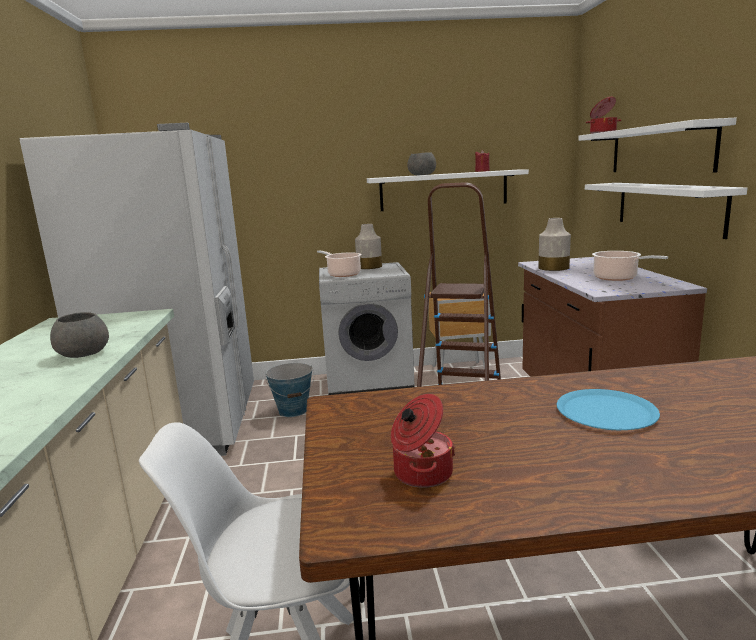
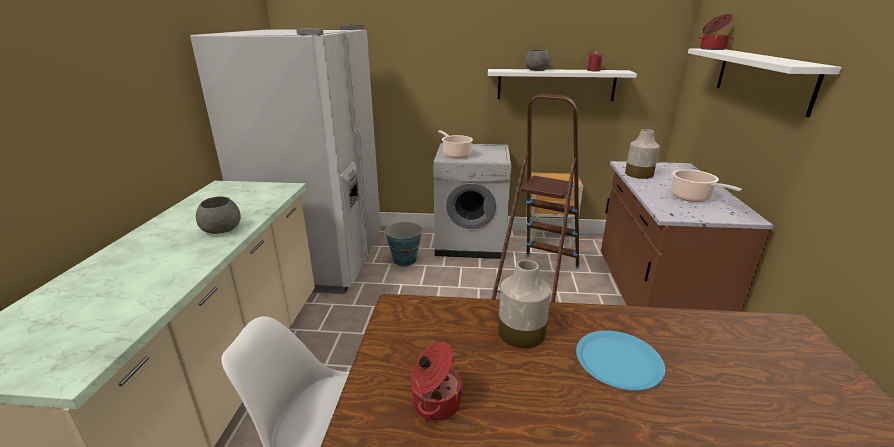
camera: 10 degrees right, 10 degrees up
(369, 266) = (481, 147): beige vase -> beige vase (522, 332)
(668, 207) = (757, 136): white shelf -> none

